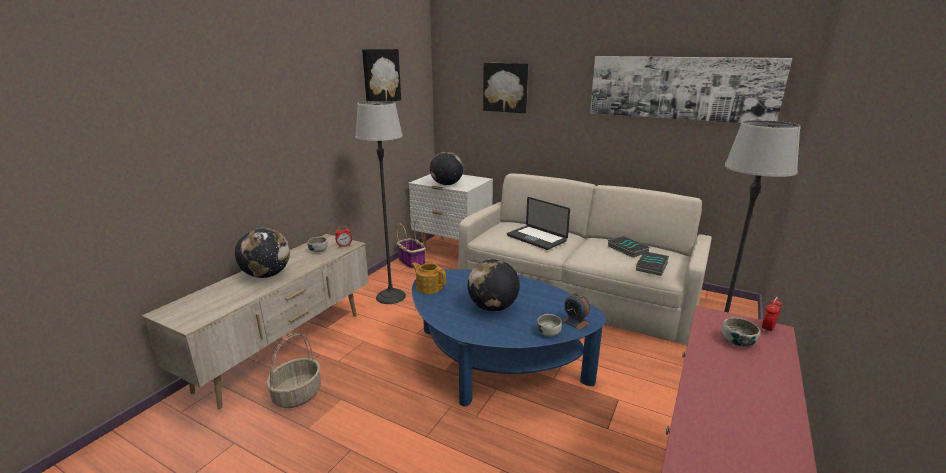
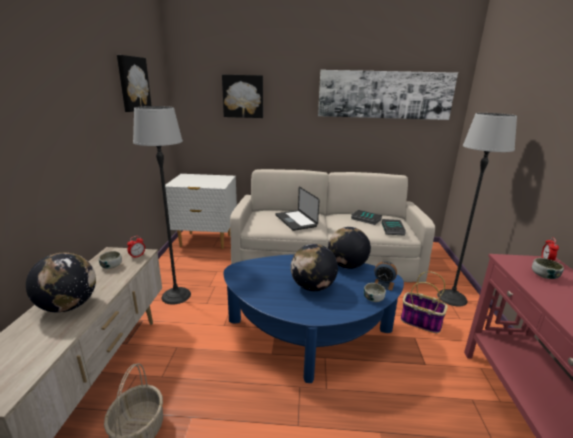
camera: 25 degrees left, 0 degrees up
(411, 262) = (175, 259): basket -> basket (420, 322)
(429, 287) = (243, 281): teapot -> none
(446, 184) = (201, 184): globe -> globe (347, 265)
(536, 238) = (295, 221): laptop -> laptop turned 45 degrees clockwise

